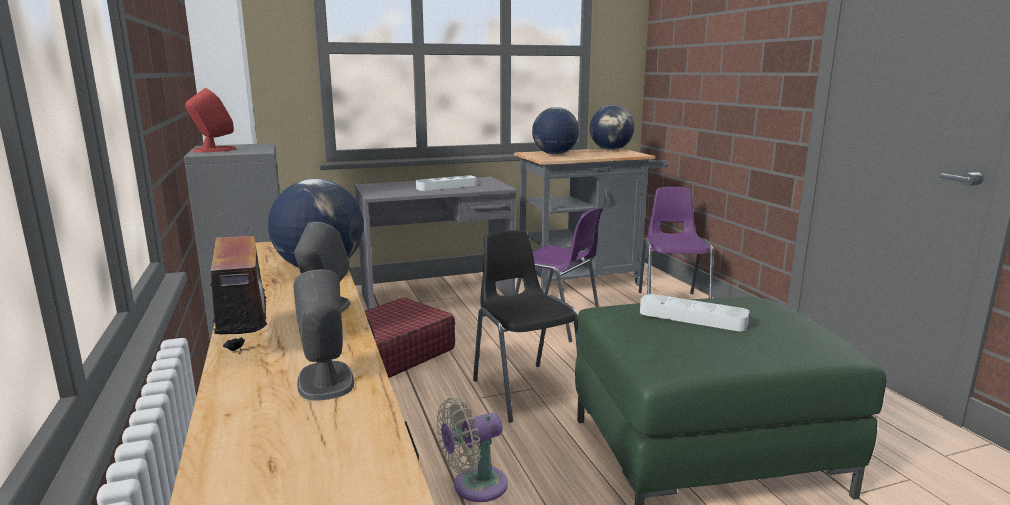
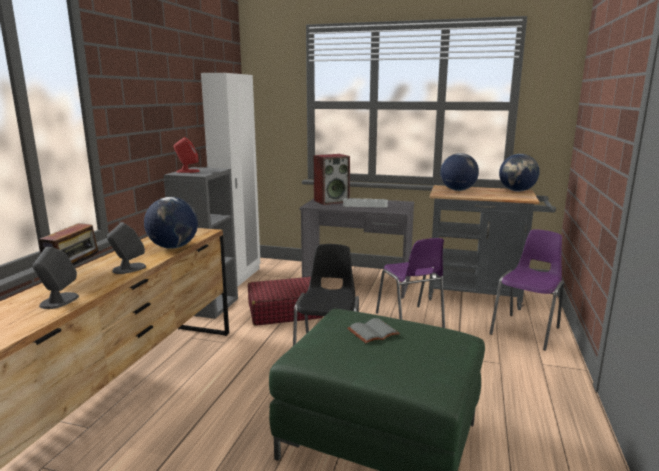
camera: 35 degrees right, 0 degrees up
(391, 187) = (331, 201): none -> speaker
(474, 486) = (228, 399): beige fan -> none
(692, 318) = (373, 333): white tray -> grey book

